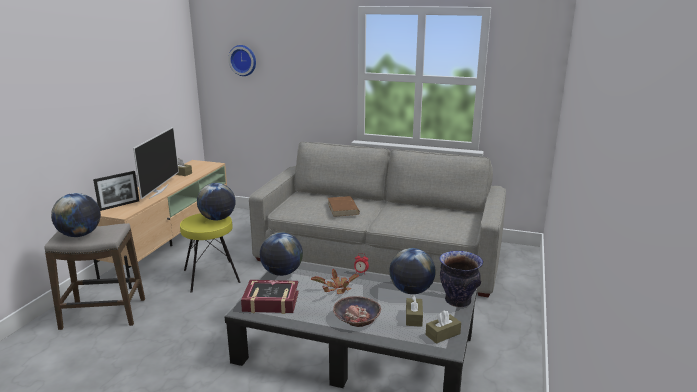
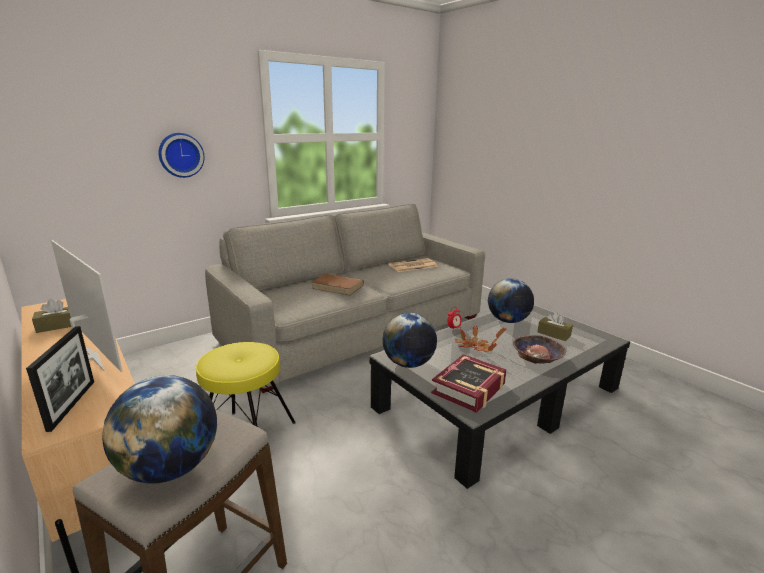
camera: 55 degrees left, 0 degrees up
(217, 219) = (249, 349): globe -> none
(243, 60) = (82, 125): wall clock -> wall clock (180, 155)
(433, 217) = (412, 266): none -> newspaper
(442, 334) = (587, 333): brown tissue box -> none
(458, 301) = (539, 311): vase -> none

